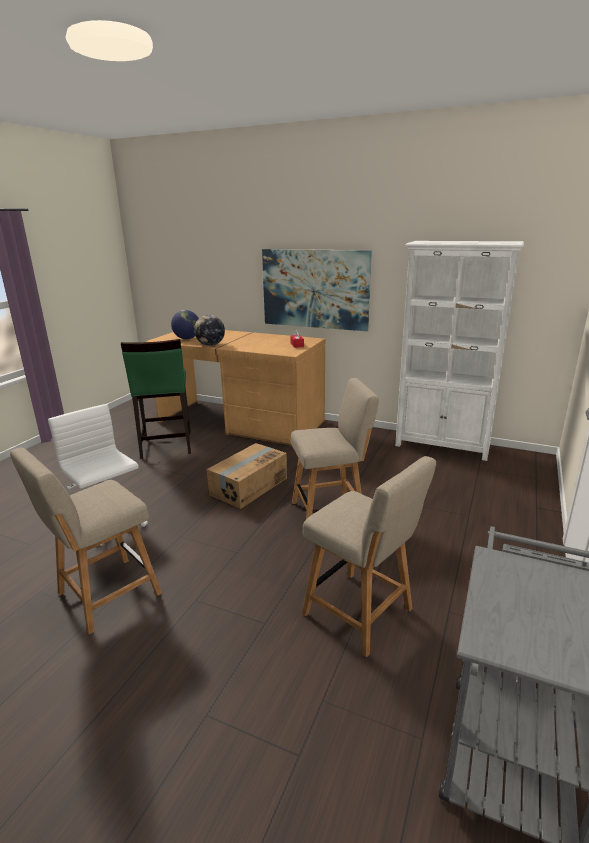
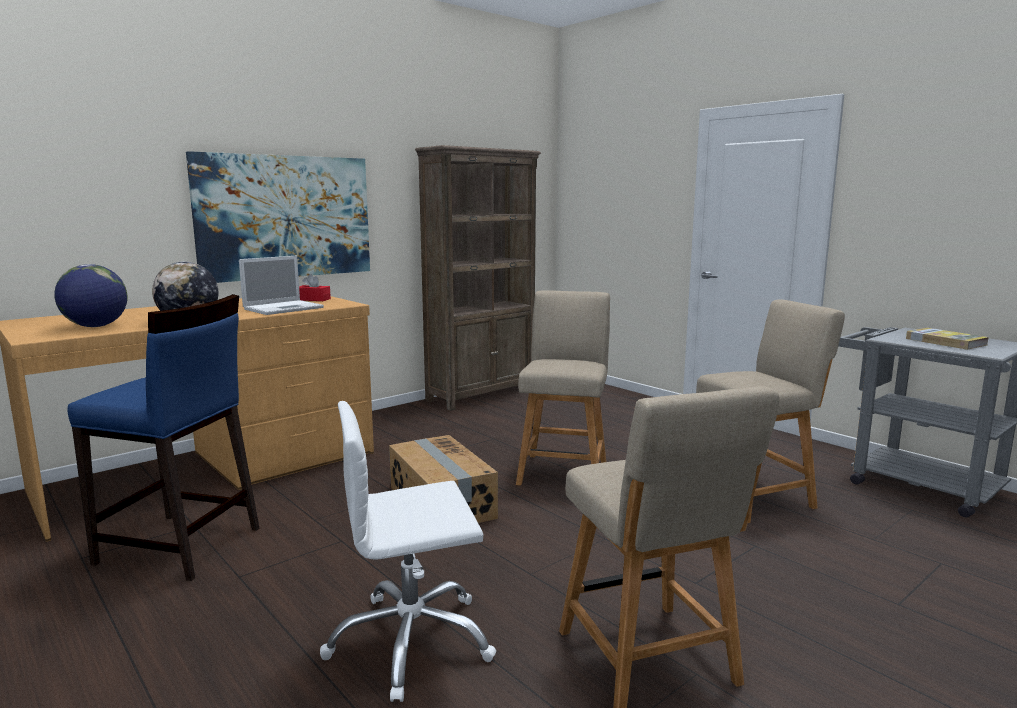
camera: 65 degrees left, 10 degrees down
(166, 445) = (180, 546): green stool -> blue stool
(263, 347) = (284, 308): none -> laptop
(443, 446) = (482, 395): white bookcase -> brown bookcase
(534, 607) = (945, 342): none -> book

